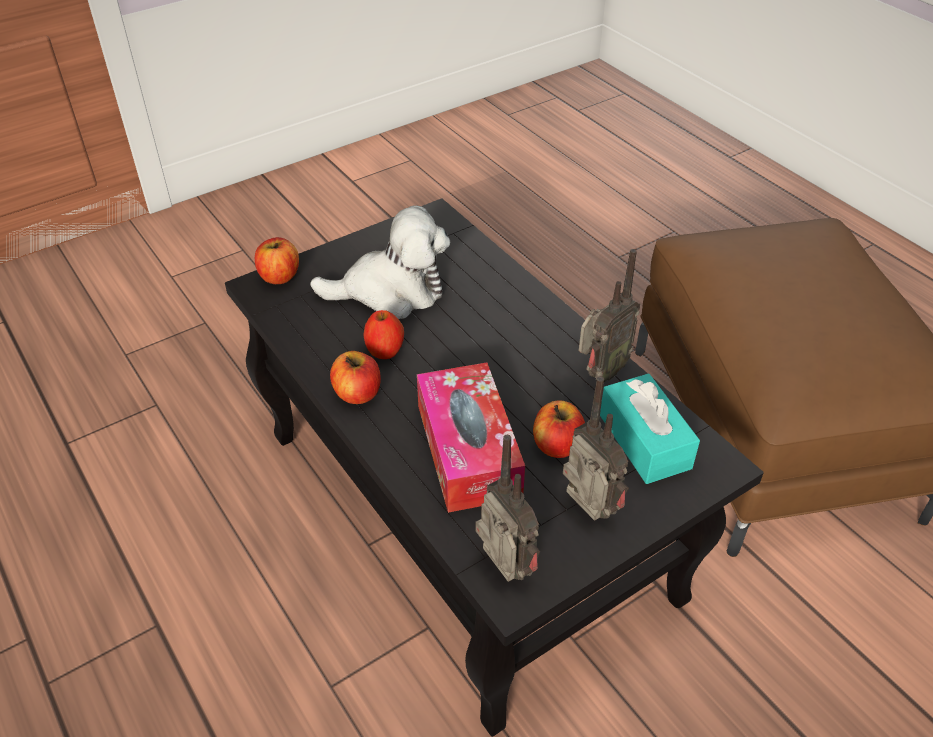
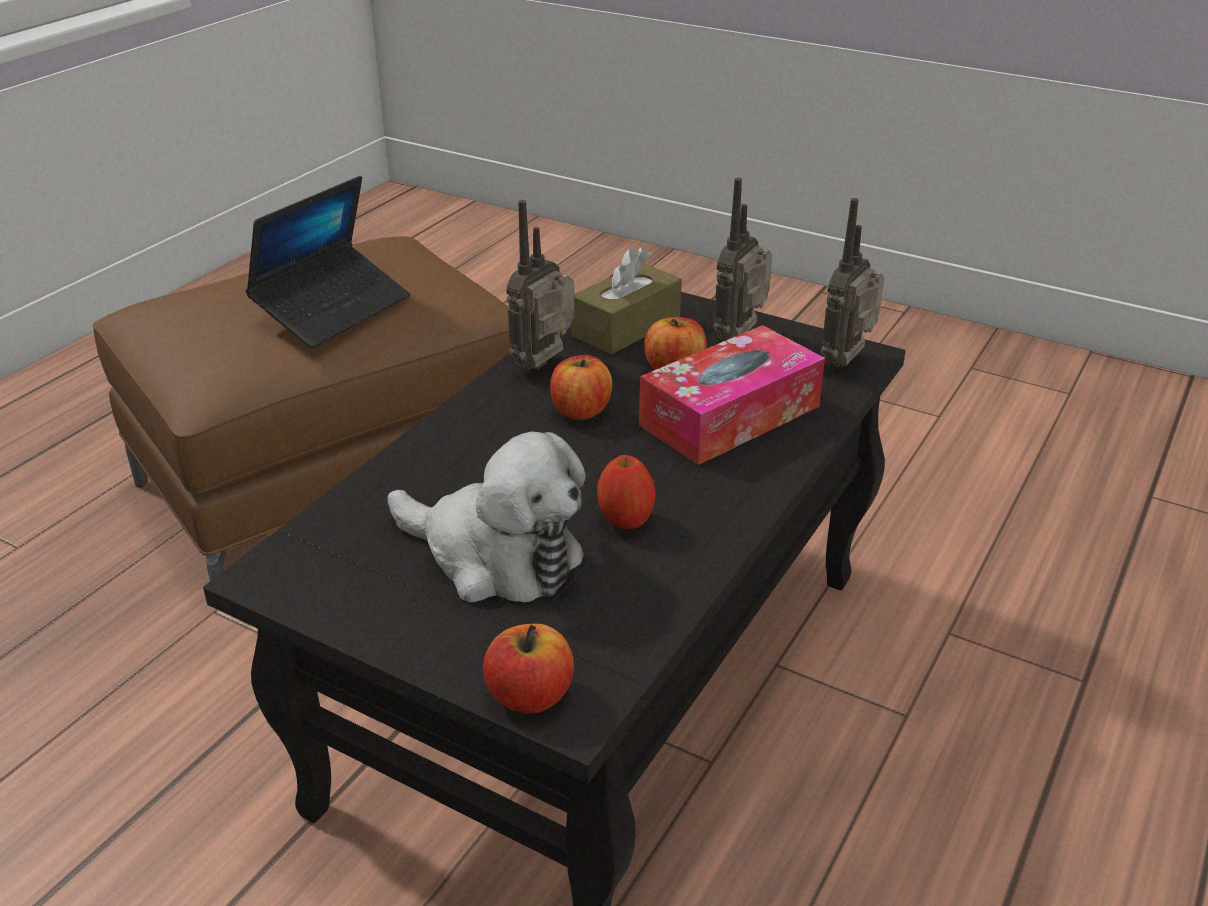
camera: 115 degrees left, 10 degrees down
(357, 393) = (717, 516): apple -> apple (580, 411)
(391, 291) = (495, 556): plush toy -> plush toy turned 150 degrees clockwise
(600, 373) = (545, 366): radio -> radio turned 75 degrees counterclockwise
(644, 441) = (626, 327): turquoise tissue box -> brown tissue box
(778, 304) = (333, 309): none -> laptop

